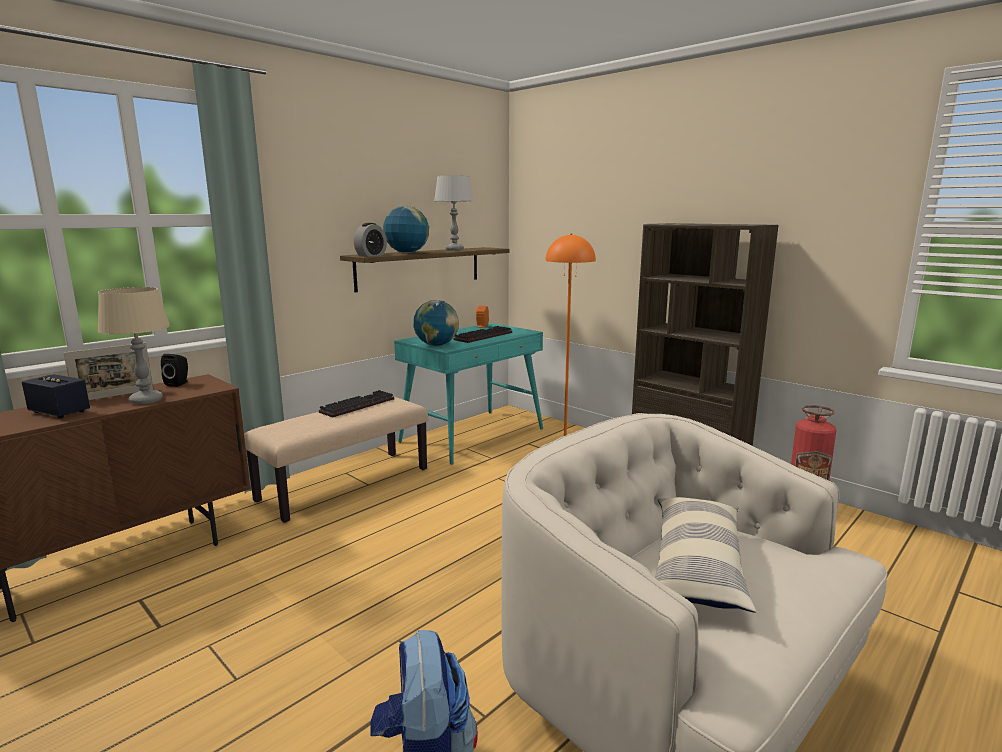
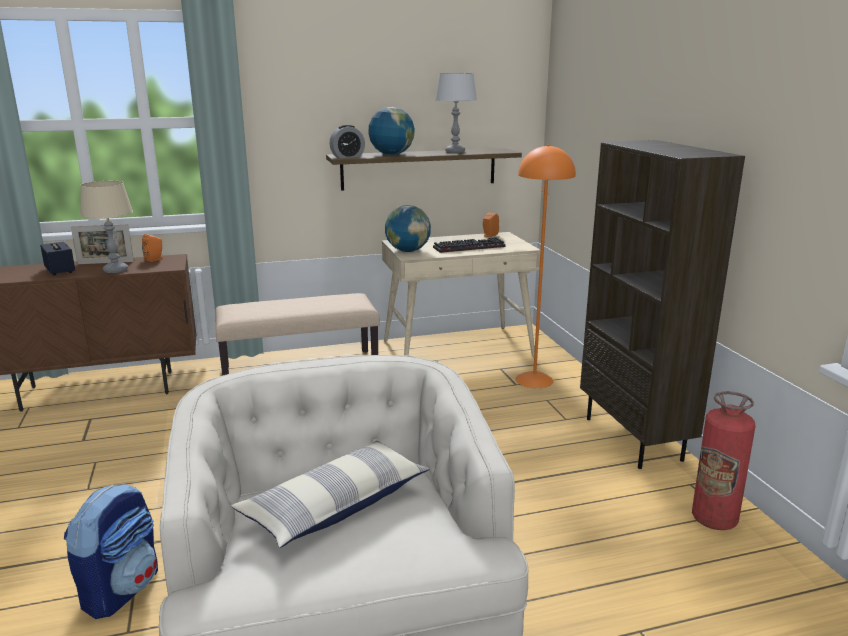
camera: 30 degrees right, 5 degrees up
(179, 383) = (155, 259): black speaker -> orange speaker
(358, 405) = (320, 299): keyboard -> none
(473, 435) = (458, 348): turquoise desk -> beige desk

